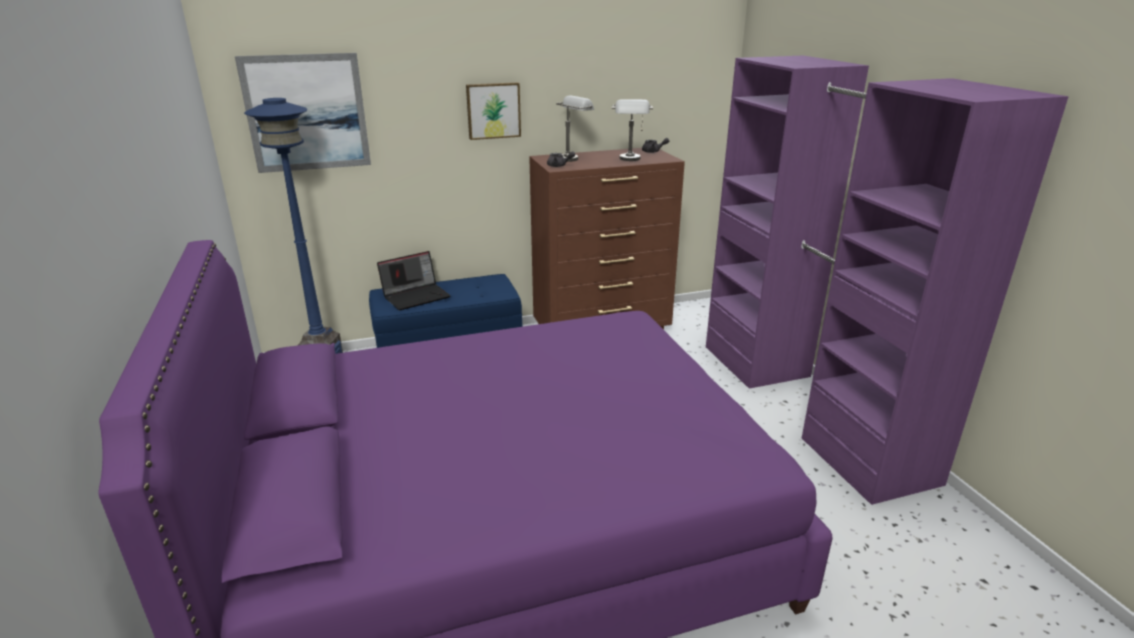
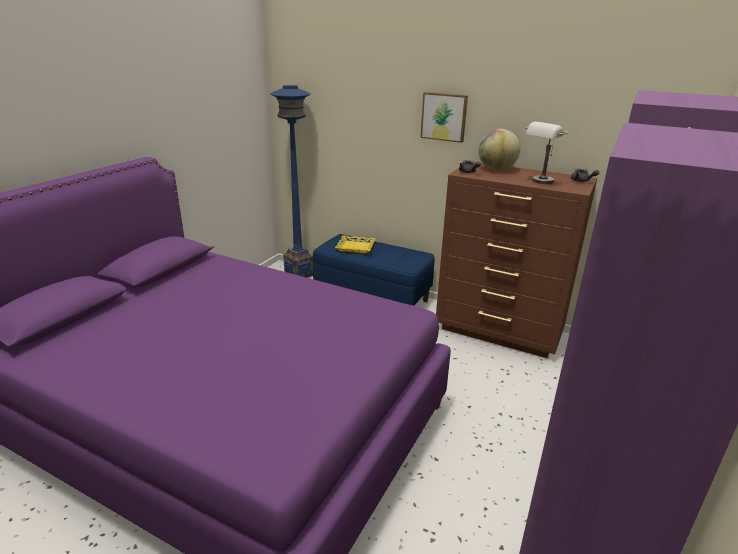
camera: 45 degrees right, 0 degrees up
(306, 113) = (318, 99): picture -> none
(416, 296) = (355, 247): laptop -> yellow tray
(573, 158) = (496, 169): grey table lamp -> globe

